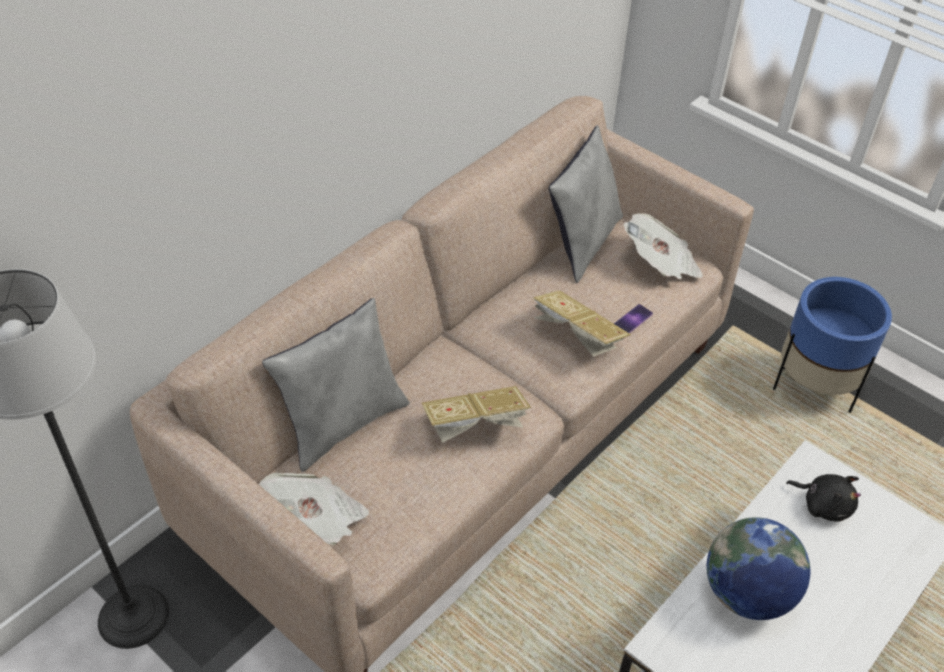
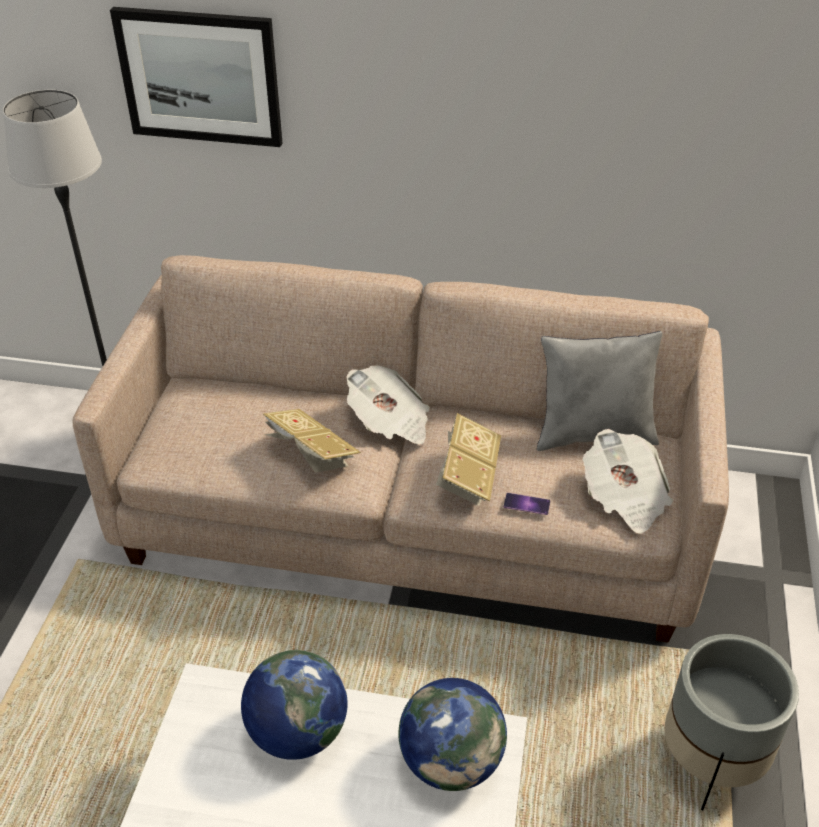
camera: 60 degrees right, 5 degrees down
(130, 153) = (200, 77): none -> picture
(315, 522) = (163, 417): newspaper -> newspaper (390, 423)
(343, 423) = (263, 388): grey pillow -> none
(814, 386) = (710, 762): blue planter -> grey planter
(823, 505) = (451, 761): black plush toy -> globe

